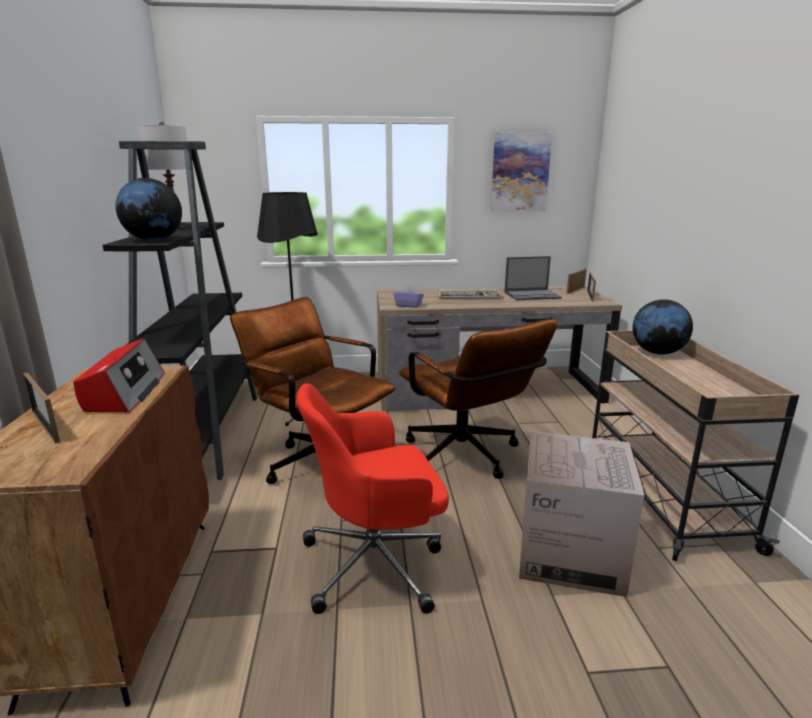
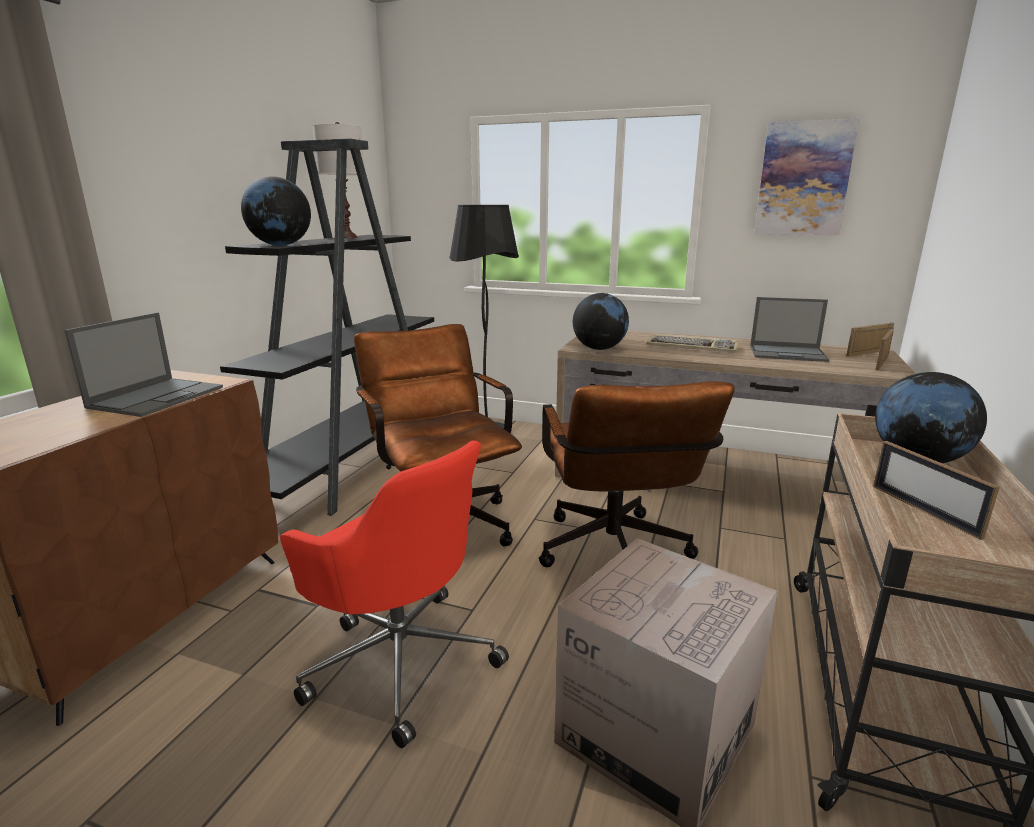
camera: 25 degrees right, 0 degrees up
(45, 426) = (50, 416): picture frame -> picture frame (923, 510)
(124, 392) = (158, 397): radio -> laptop
(376, 563) = (400, 658): red office chair -> red office chair turned 150 degrees counterclockwise
(408, 305) = (599, 349): purple tissue box -> globe

